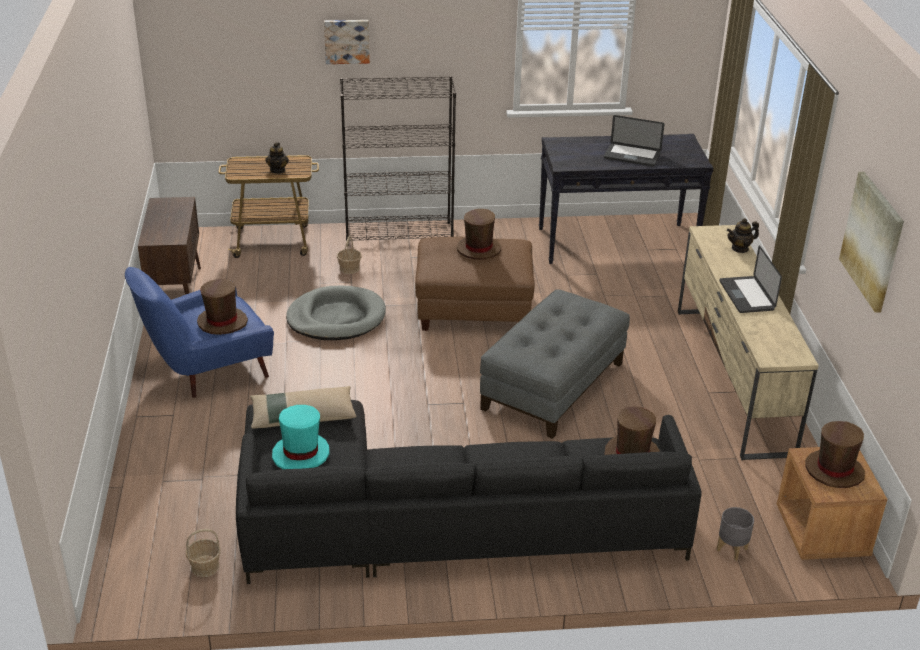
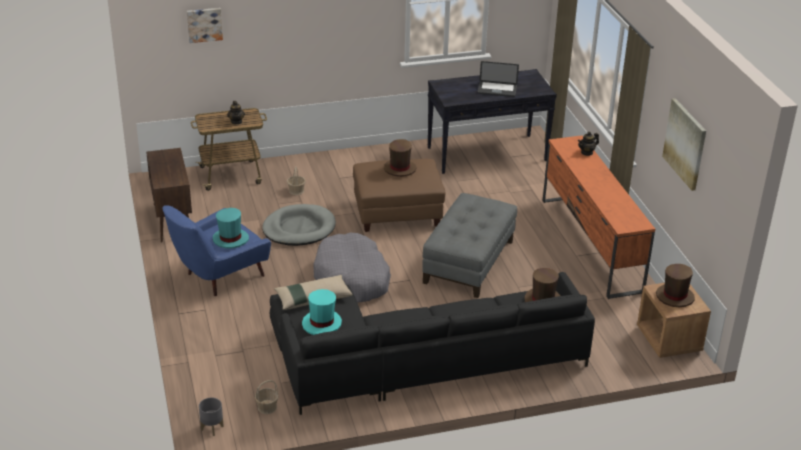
camera: 10 degrees left, 0 degrees up
(222, 322) = (230, 239): brown hat -> turquoise hat
(346, 41) = (282, 21): picture -> picture (204, 24)
(385, 393) = (352, 278): none -> grey dog bed
(399, 234) = (325, 161): black bookcase -> none
(731, 550) = (613, 357): grey planter -> grey planter (212, 428)
(732, 379) = (590, 245): beige tv stand -> orange tv stand
(746, 296) = (598, 186): laptop -> none

